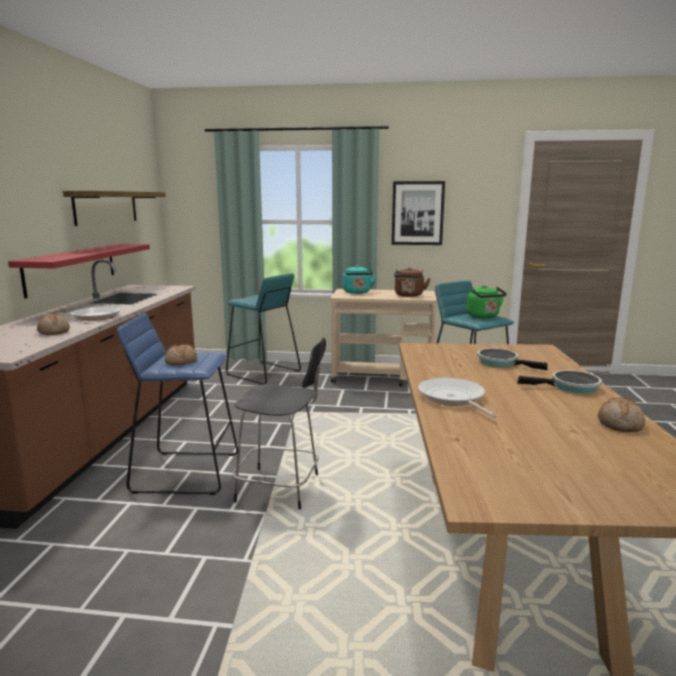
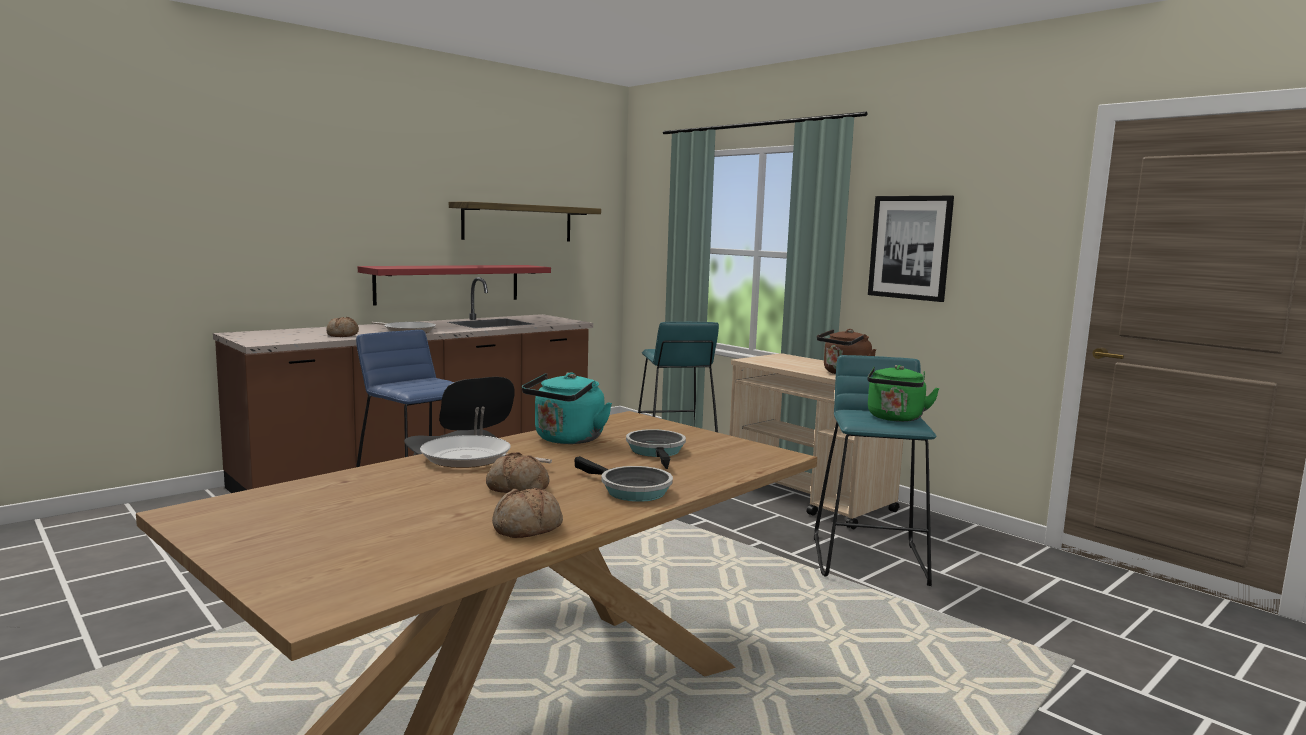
camera: 40 degrees right, 5 degrees down
(181, 362) = (414, 384): bread -> bread (517, 488)
(357, 292) = (788, 360): turquoise kettle -> turquoise kettle (566, 440)
(453, 398) = (471, 459): frying pan -> frying pan turned 90 degrees counterclockwise

